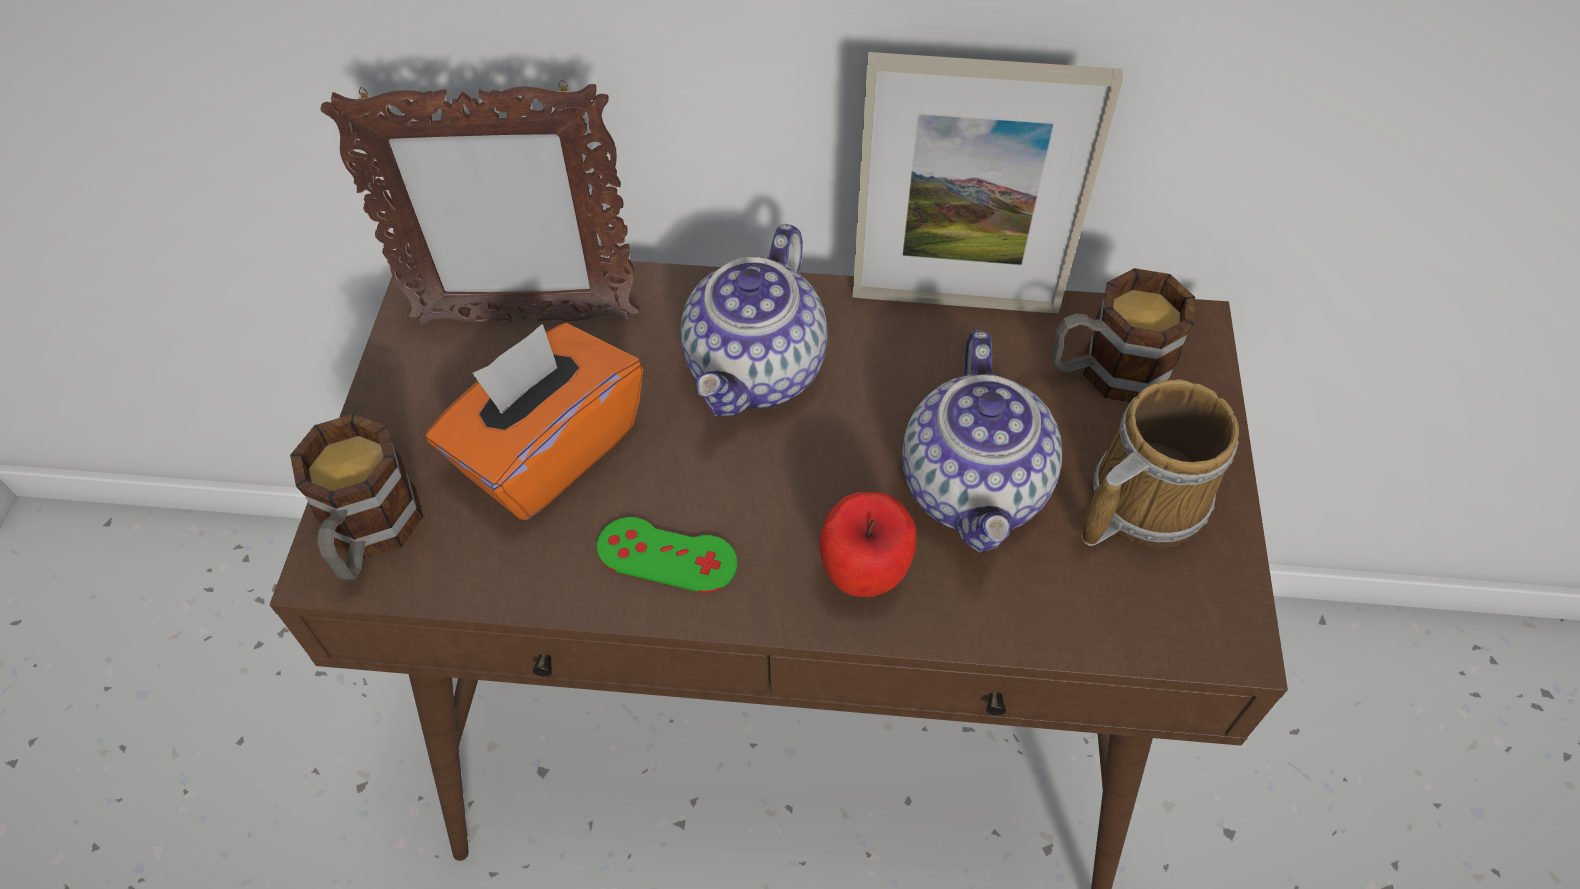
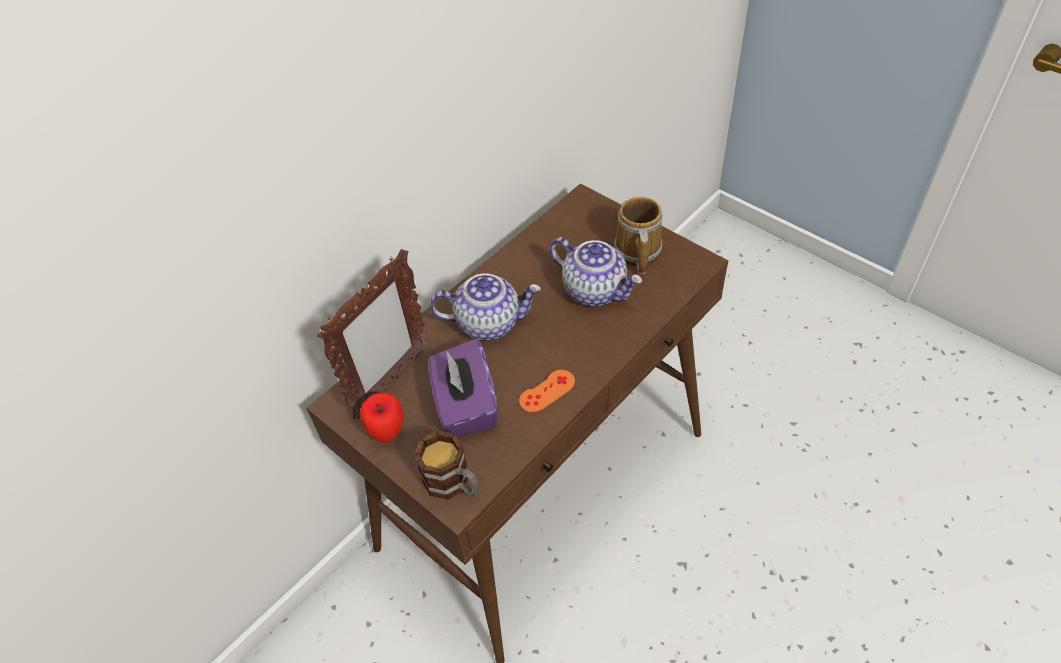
camera: 50 degrees left, 5 degrees down
(547, 450) = (466, 405): orange tissue box -> purple tissue box
(667, 555) = (547, 391): green game controller -> orange game controller
(757, 371) = (489, 323): teapot -> teapot turned 60 degrees counterclockwise
(863, 579) = (605, 340): apple -> apple (388, 434)
(955, 300) = (512, 250): picture frame -> none
(1106, 371) = (579, 229): mug -> none

